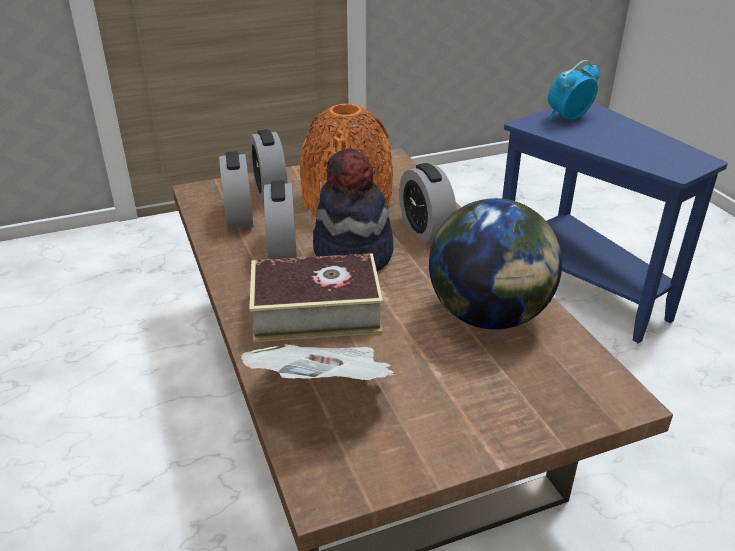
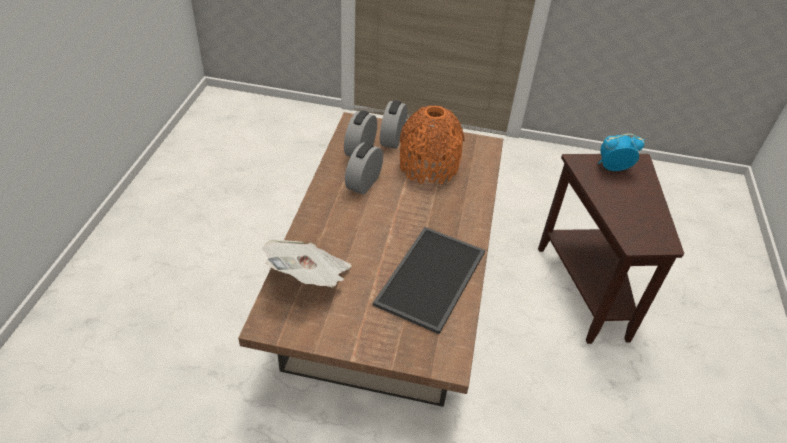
camera: 30 degrees right, 10 degrees up
(316, 311) = (346, 230): book -> none
(352, 253) = (398, 203): hat -> none
(425, 229) = (455, 206): alarm clock -> none
(489, 316) = (432, 279): globe -> tray
(579, 288) = (587, 287): blue side table -> brown side table

